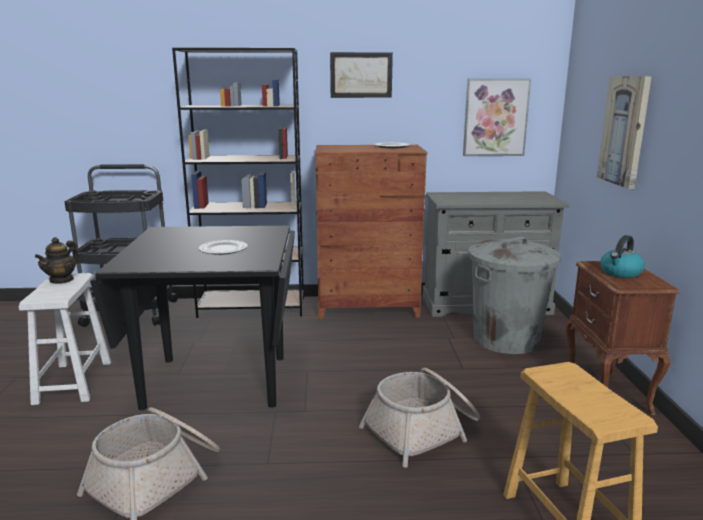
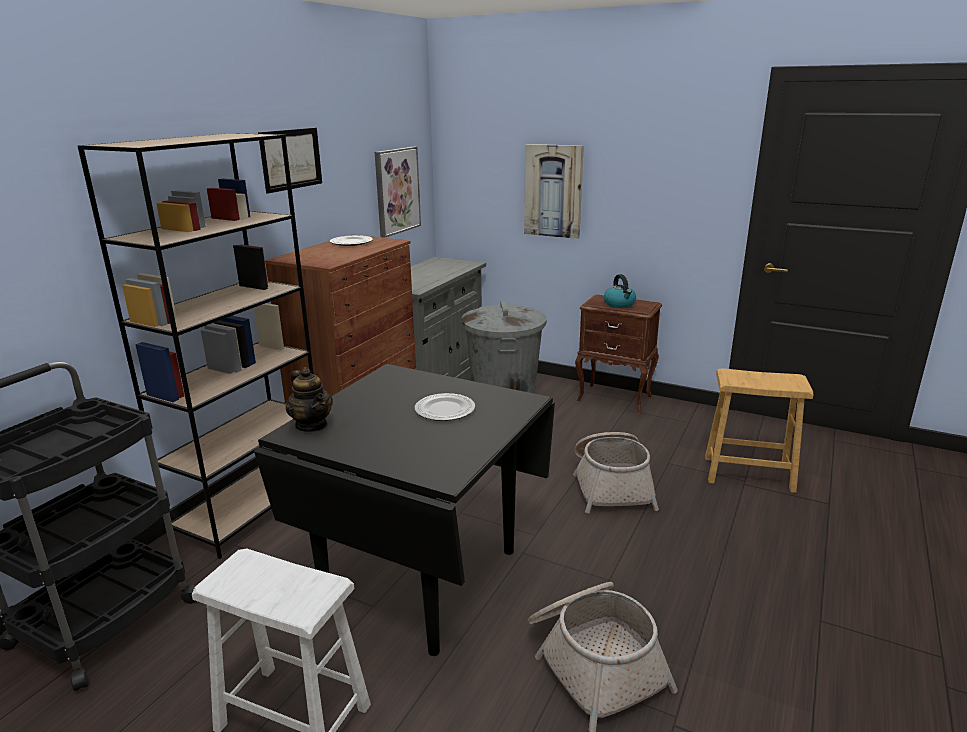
camera: 60 degrees left, 5 degrees up
(62, 280) = (241, 578): teapot -> teapot (312, 425)

